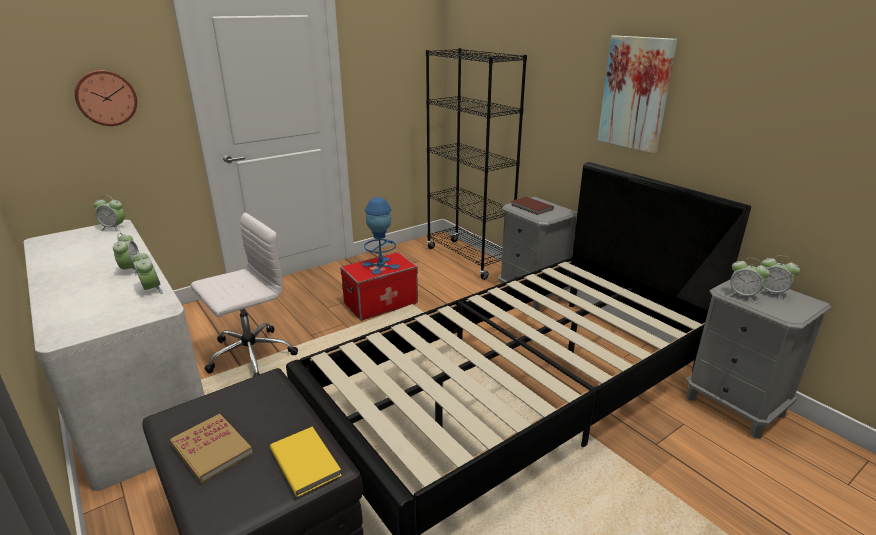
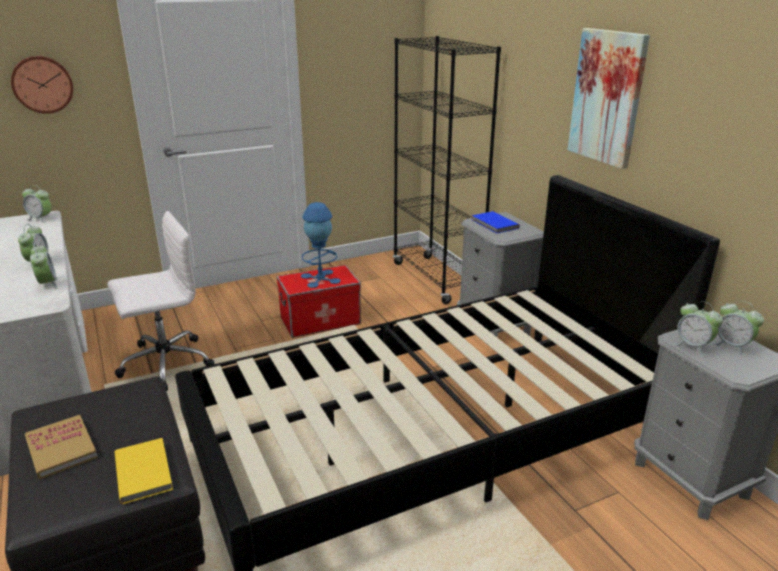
camera: 10 degrees right, 0 degrees up
(531, 207) = (494, 224): brown book -> blue book

